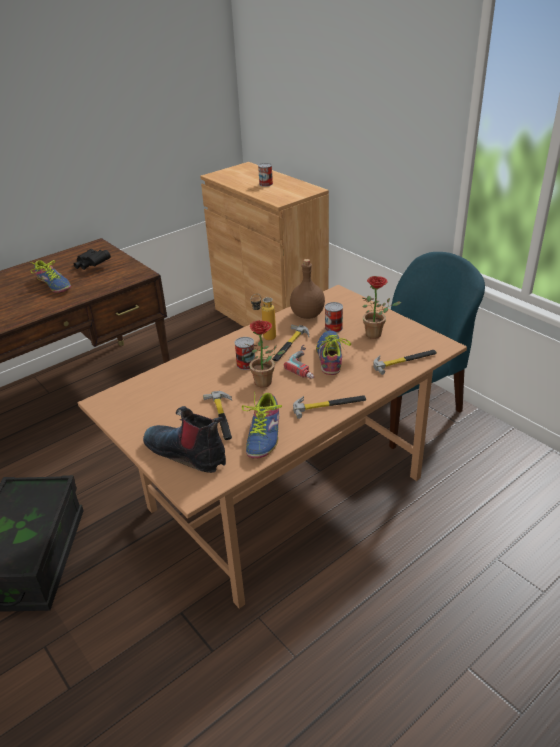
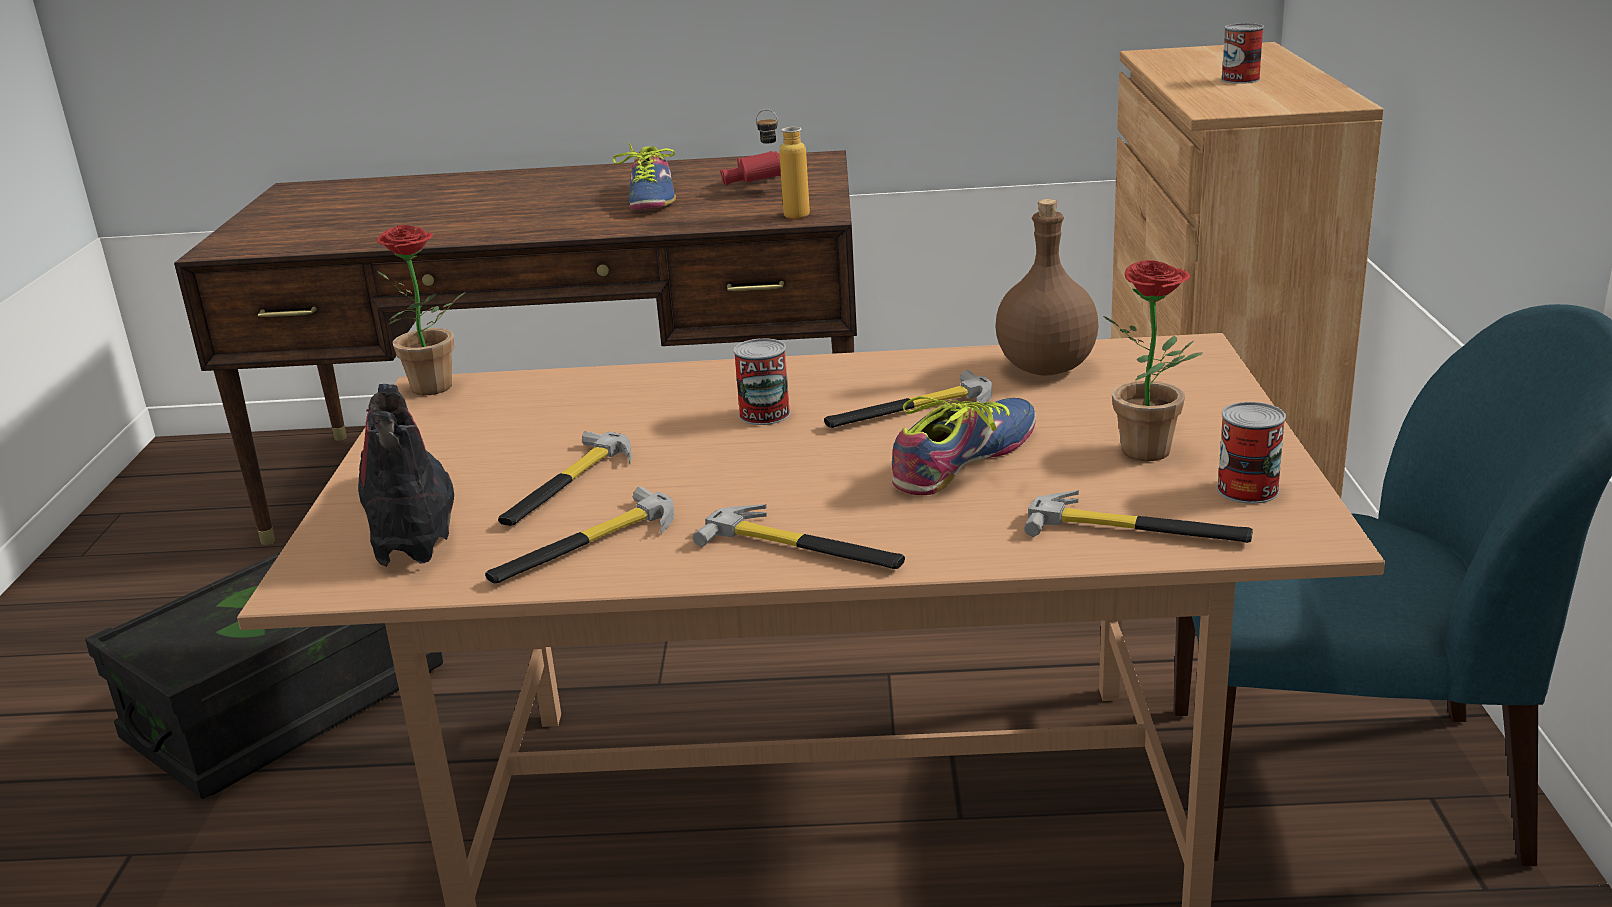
camera: 40 degrees right, 10 degrees down
(92, 266) = (756, 186): black binoculars -> red binoculars
(264, 339) = (877, 383): bottle -> bottle (786, 215)
(264, 435) = (584, 546): shoe -> hammer
(267, 383) = (748, 460): potted plant -> potted plant (435, 390)
(307, 365) = (887, 457): power drill -> none
(333, 328) = (1066, 409): can -> can (1247, 490)

